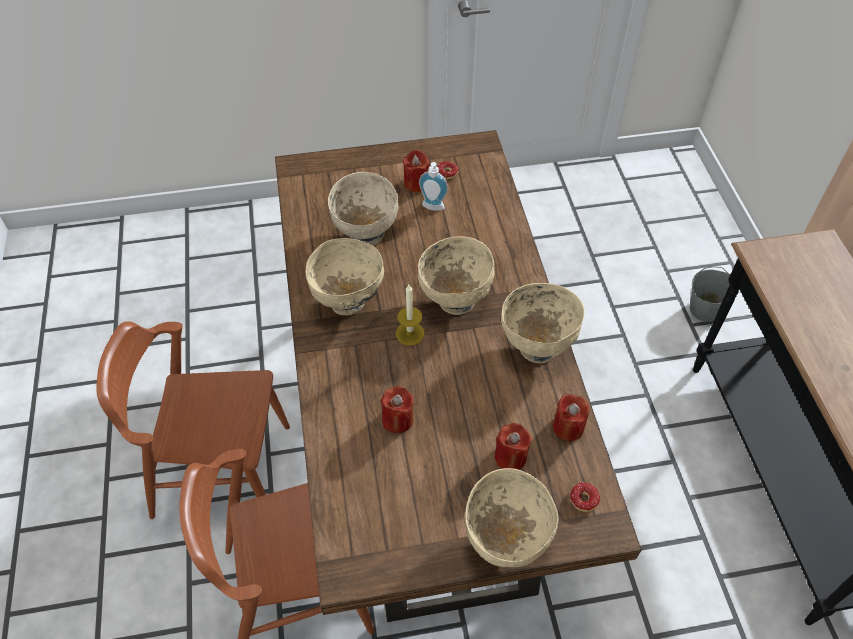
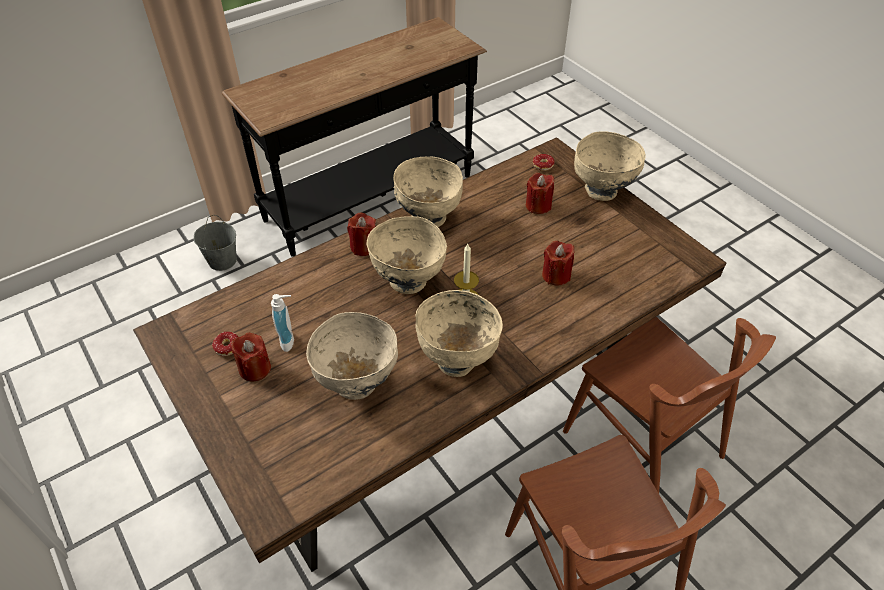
camera: 115 degrees left, 5 degrees down
(568, 427) = (492, 185): red candle -> red candle (363, 246)

